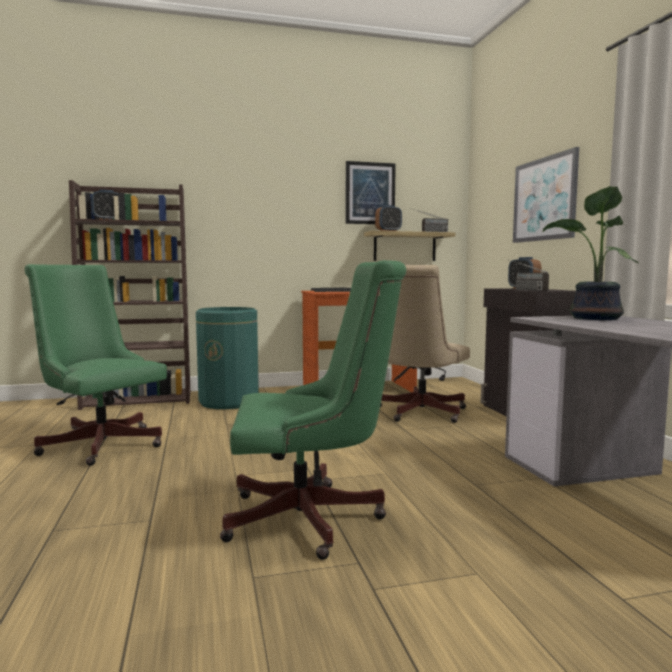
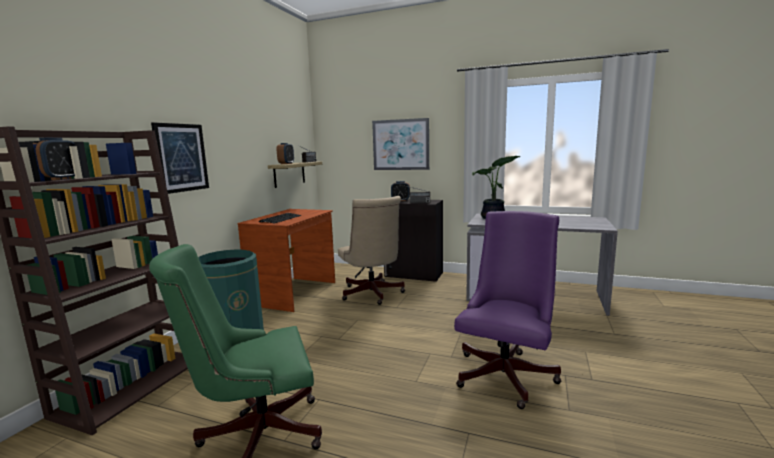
camera: 55 degrees left, 5 degrees up
(313, 519) = (507, 372): green office chair -> purple office chair
(370, 193) = (267, 132): picture -> picture (181, 157)

